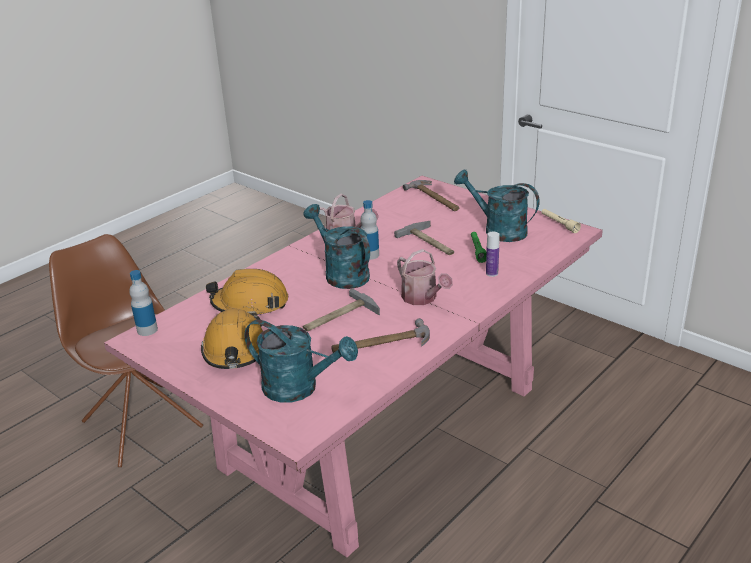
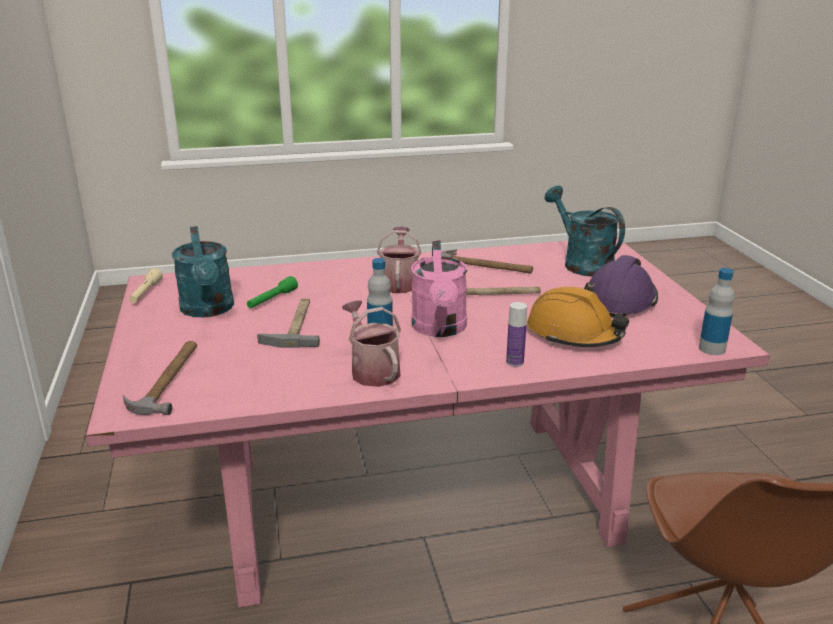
camera: 145 degrees left, 5 degrees down
(235, 351) = (619, 301): orange hard hat -> purple hard hat
(341, 273) = (440, 329): turquoise watering can -> pink watering can
(492, 273) = (305, 278): bottle -> bottle (515, 362)

